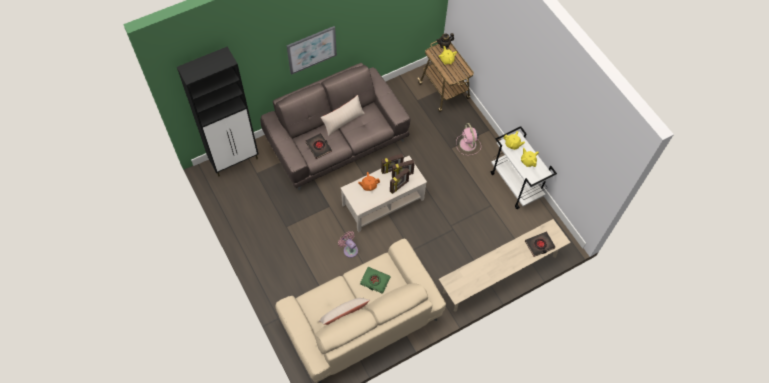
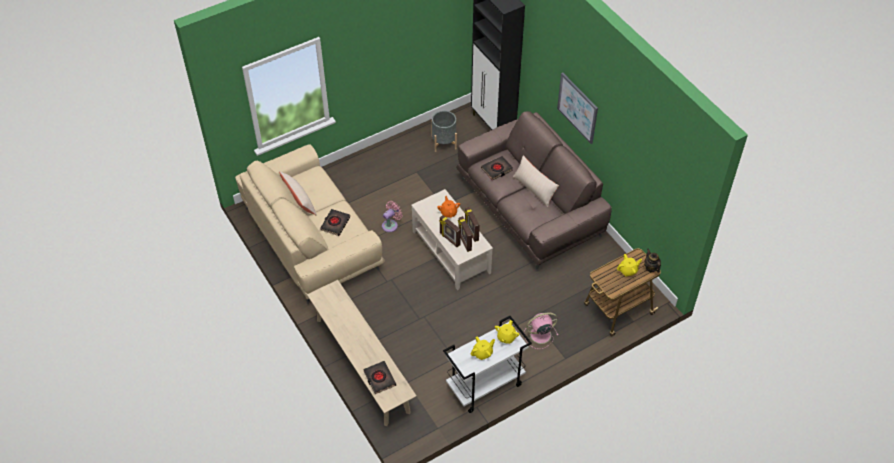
camera: 90 degrees right, 10 degrees down
(251, 202) = (444, 142): none -> grey planter
(375, 281) = (335, 223): green book -> black book

